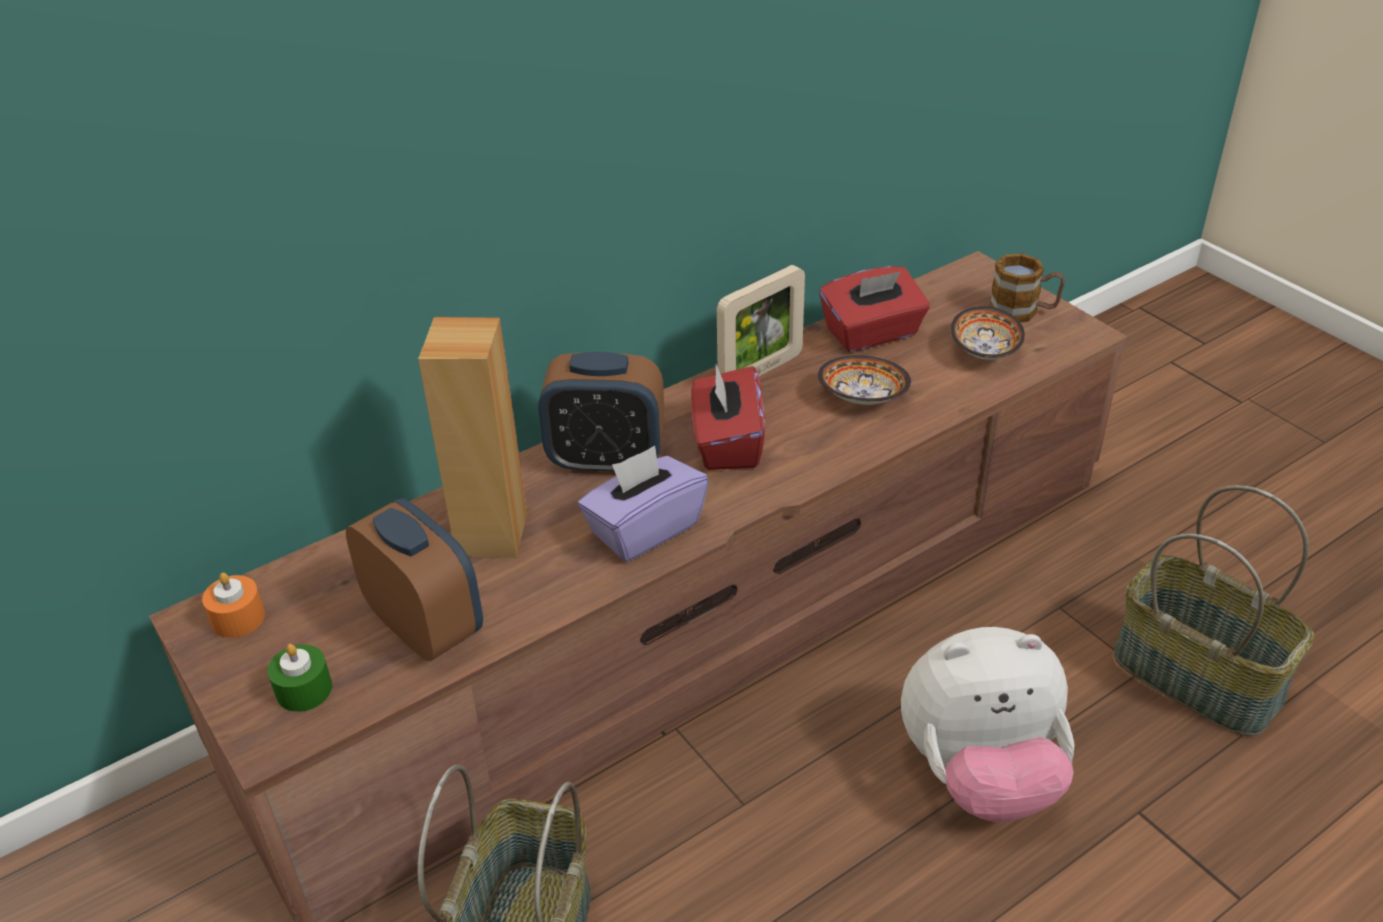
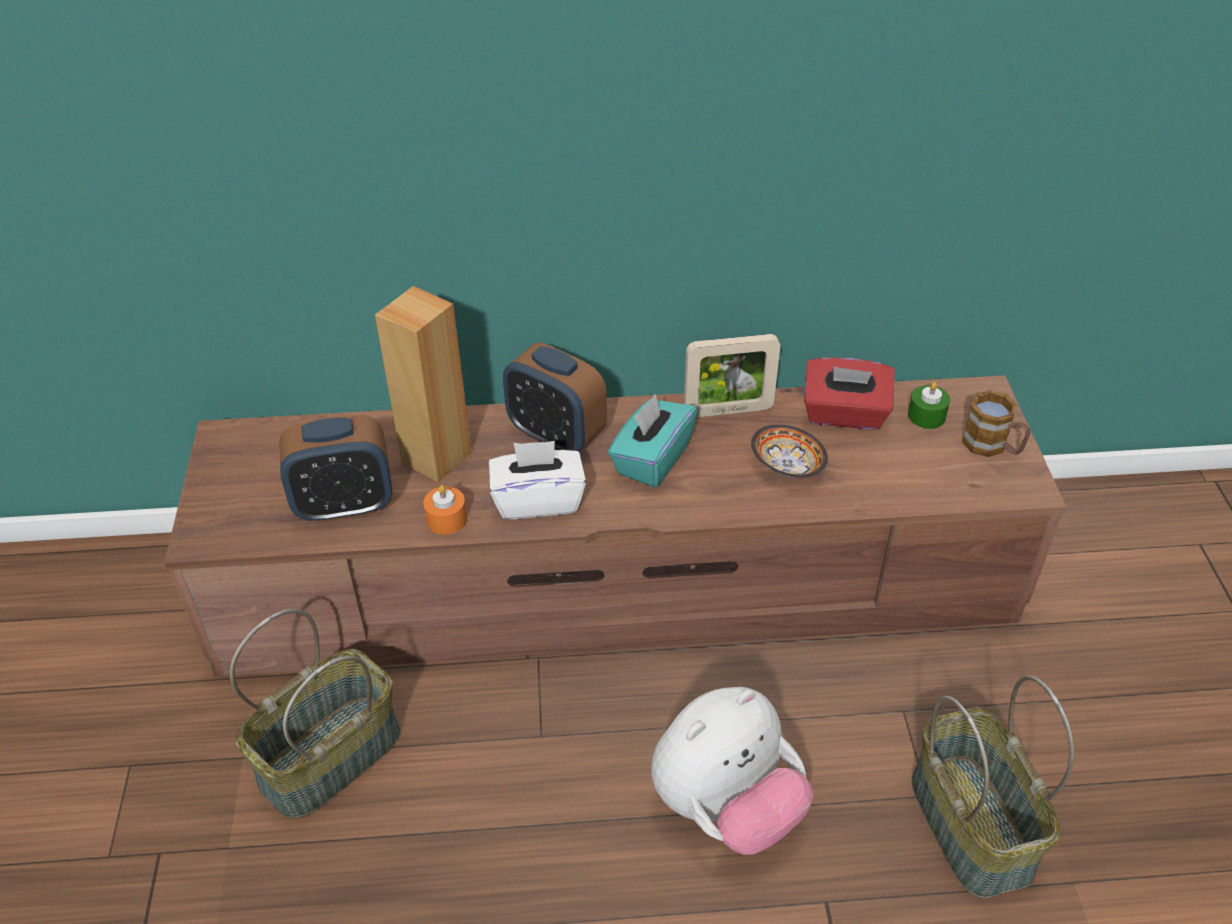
camera: 30 degrees right, 5 degrees up
(238, 618) = (244, 446): orange candle -> orange candle (446, 519)
(304, 690) = (243, 513): green candle -> green candle (926, 416)
(426, 626) = (345, 505): alarm clock -> alarm clock turned 90 degrees clockwise
(644, 529) = (538, 500): purple tissue box -> white tissue box
(727, 443) = (652, 459): red tissue box -> turquoise tissue box
(980, 775) = (726, 807): plush toy -> plush toy turned 60 degrees counterclockwise
(983, 352) = (922, 468): bowl -> none

